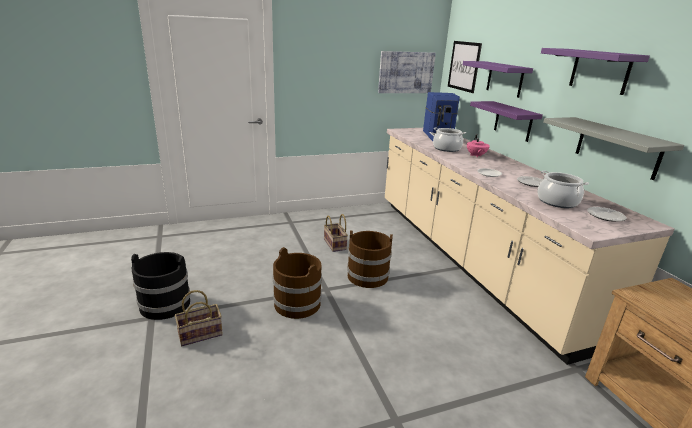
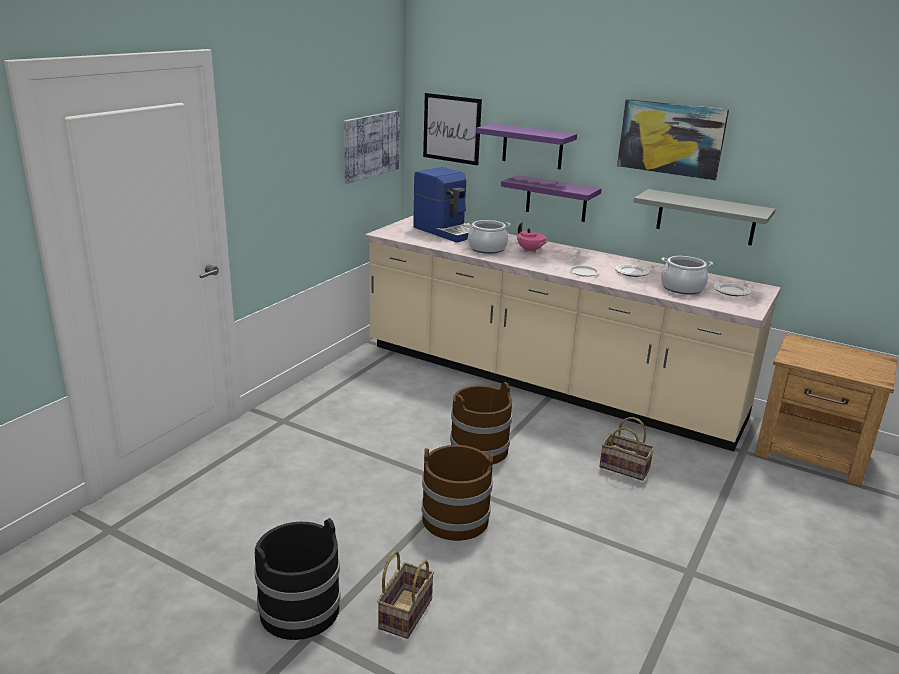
camera: 40 degrees left, 0 degrees up
(335, 244) = (388, 427): basket -> basket (626, 468)
(600, 71) = (671, 138): purple shelf -> picture

